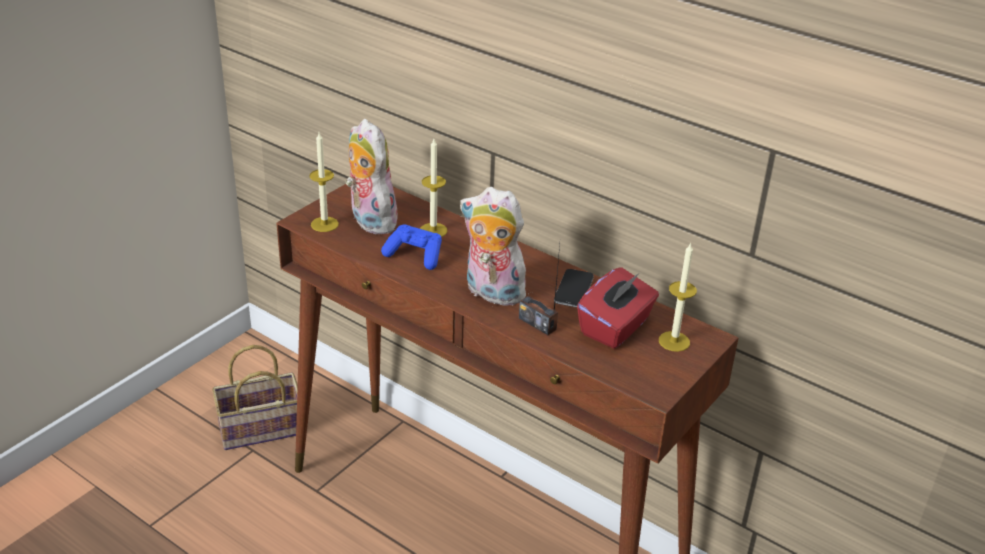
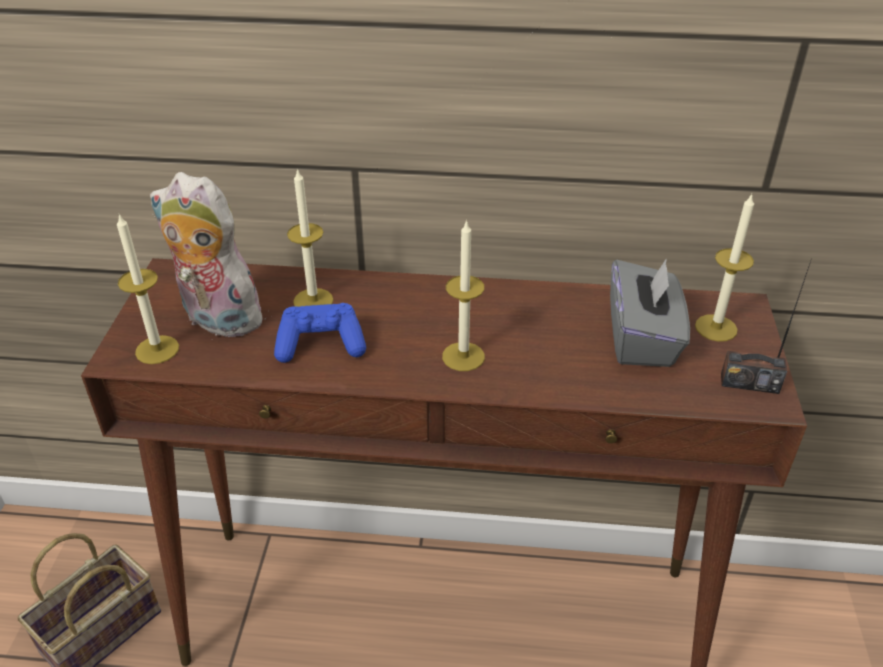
camera: 30 degrees left, 5 degrees up
(491, 293) = (463, 356): plush toy -> candle
(537, 323) = (555, 373): radio -> radio (749, 383)
(573, 289) = (549, 310): phone -> none
(615, 327) = (642, 338): red tissue box -> grey tissue box

